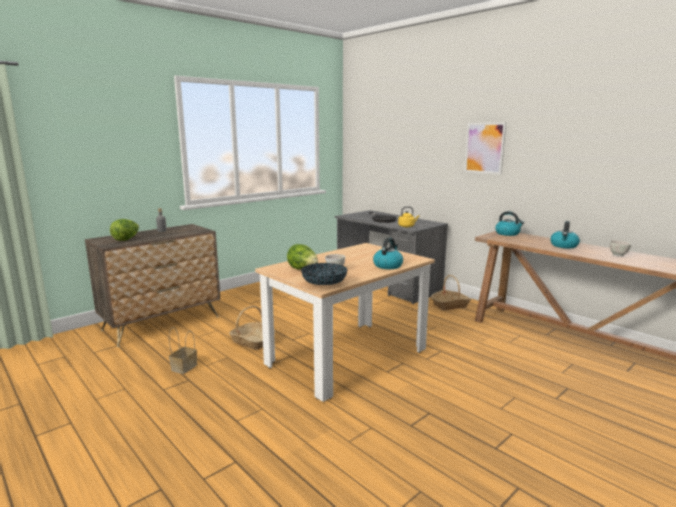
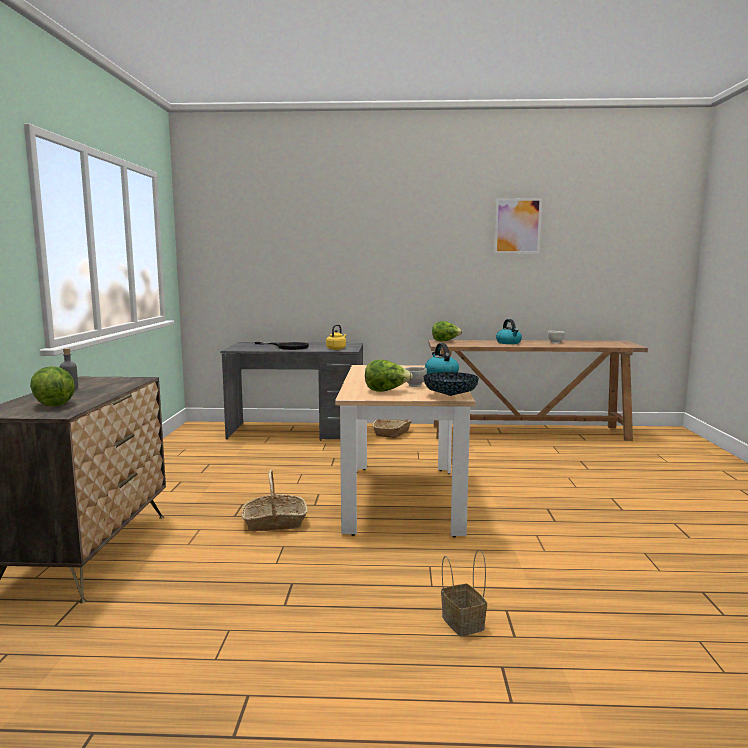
camera: 45 degrees left, 5 degrees down
(184, 367) = (253, 576): basket -> basket (461, 622)
(484, 148) = (399, 255): picture -> picture (517, 226)
(508, 233) = (445, 341): kettle -> lettuce

